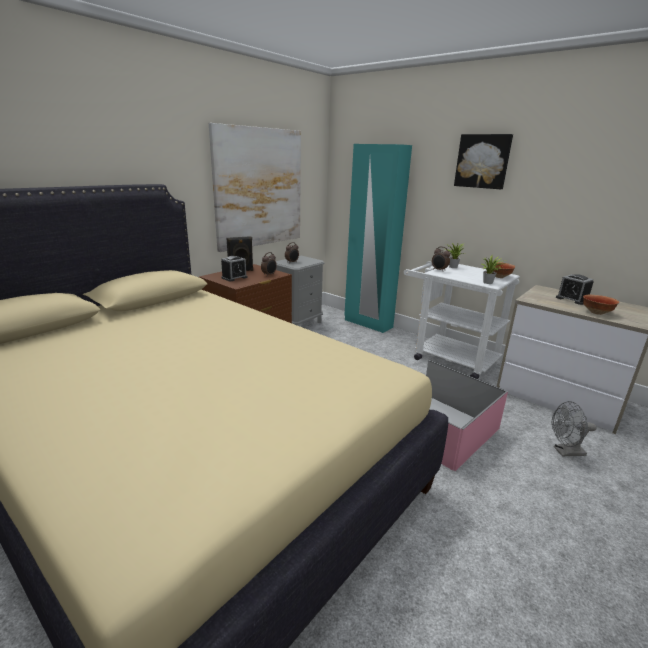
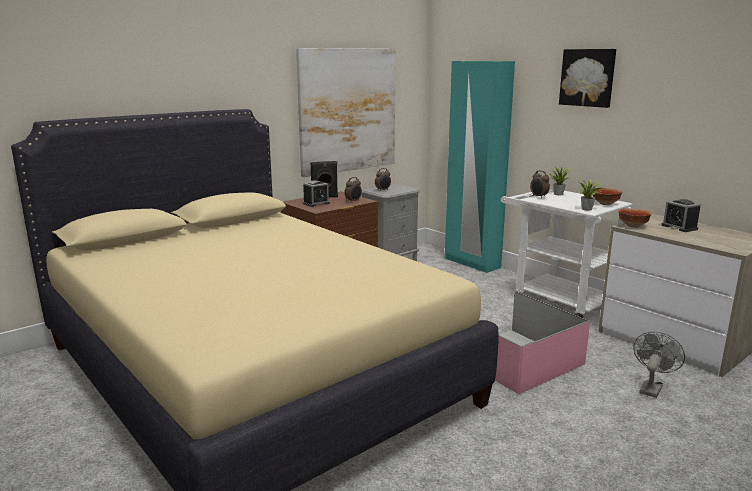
camera: 10 degrees right, 5 degrees down
(565, 452) = (651, 387): grey fan -> grey fan turned 120 degrees clockwise
(595, 312) = (695, 239): bowl -> bowl (632, 226)

